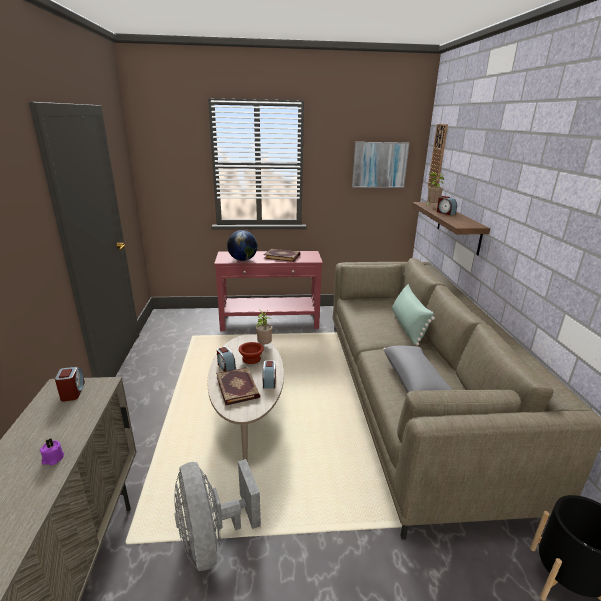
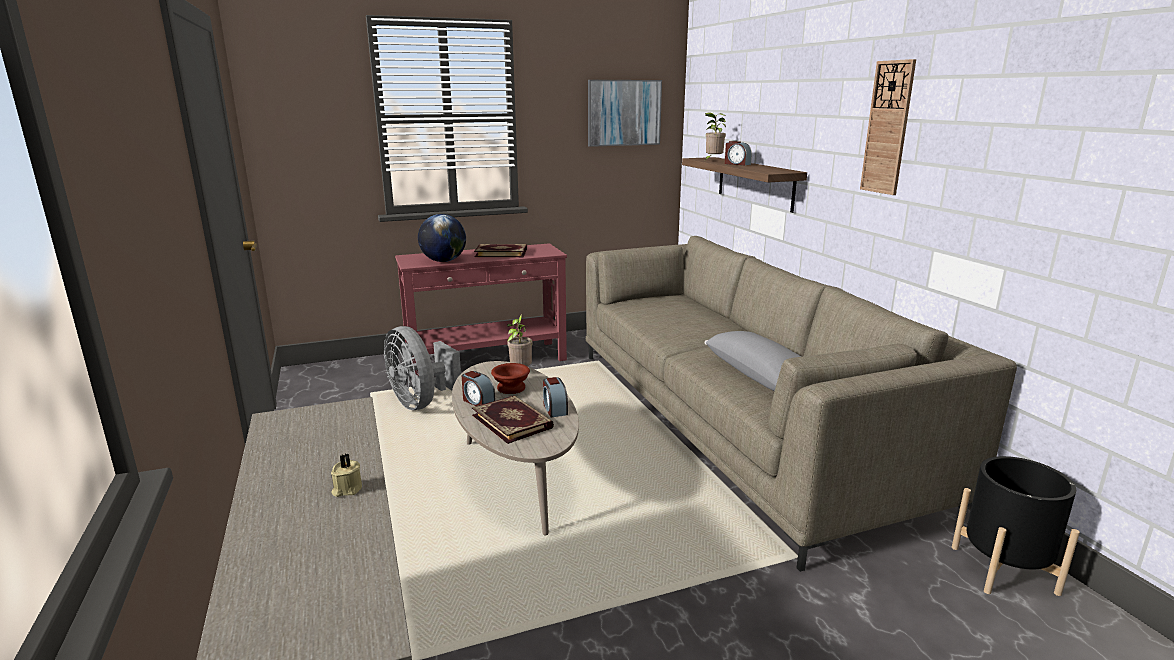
camera: 15 degrees left, 5 degrees down
(53, 459) = (347, 489): purple candle -> beige candle
(72, 391) = (307, 421): alarm clock -> none
(212, 538) = (544, 626): grey fan -> grey fan (421, 402)
(408, 326) = (715, 322): green pillow -> none
(438, 157) = (706, 97): wall clock -> wall clock (888, 128)

